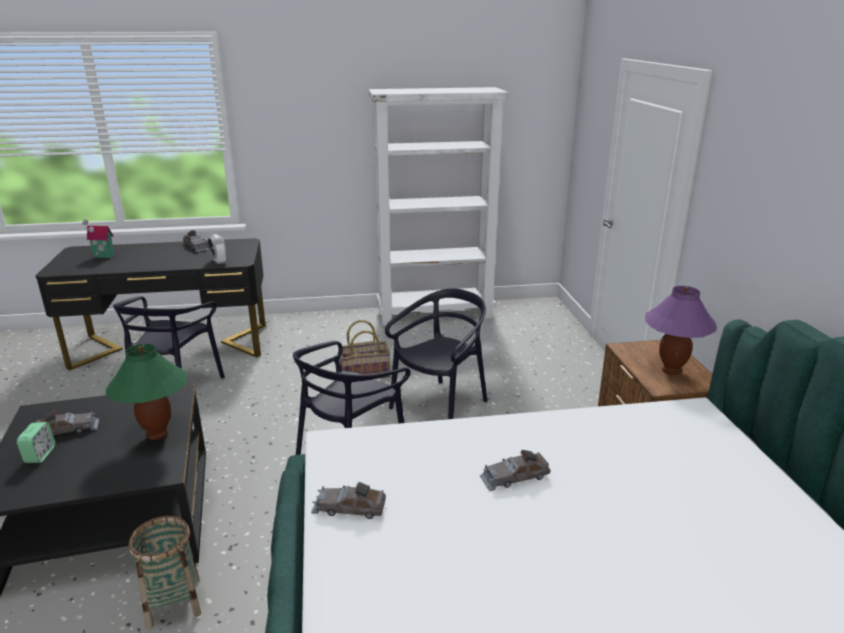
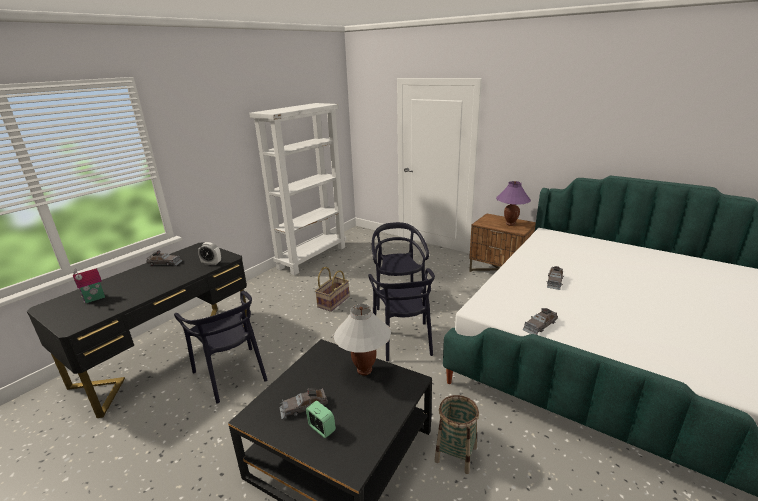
camera: 45 degrees left, 0 degrees up
(68, 430) = (303, 407): grey toy car -> grey toy car turned 135 degrees counterclockwise
(157, 434) = (364, 370): green table lamp -> white table lamp

